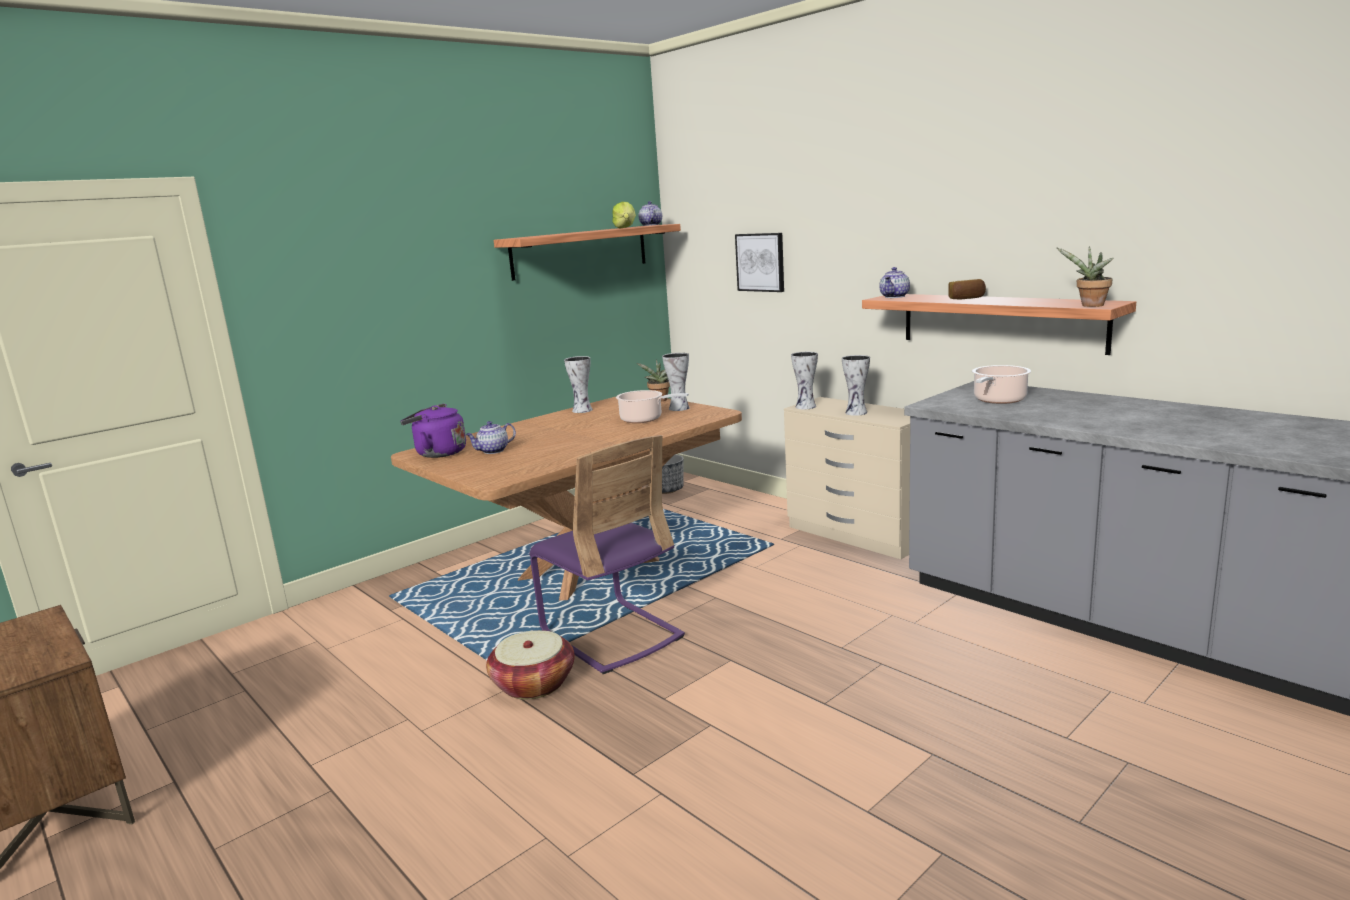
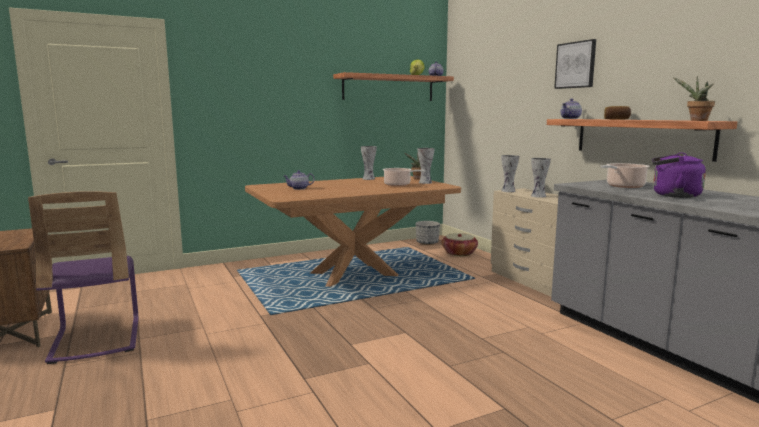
camera: 15 degrees right, 5 degrees down
(438, 453) = (269, 187): purple kettle -> purple kettle (672, 195)
(534, 684) = (281, 323): basket -> basket (459, 253)
(611, 635) = (343, 307): purple chair -> purple chair (96, 339)
(760, 262) = (497, 100): picture -> picture (575, 65)

